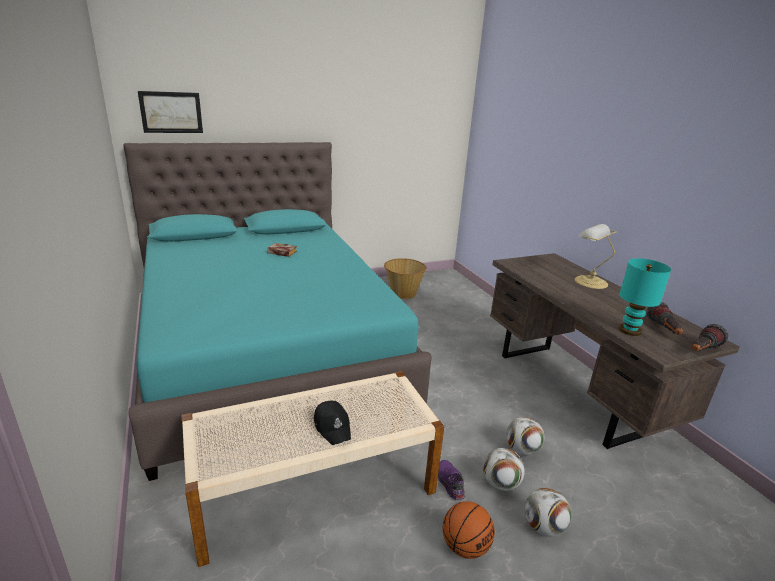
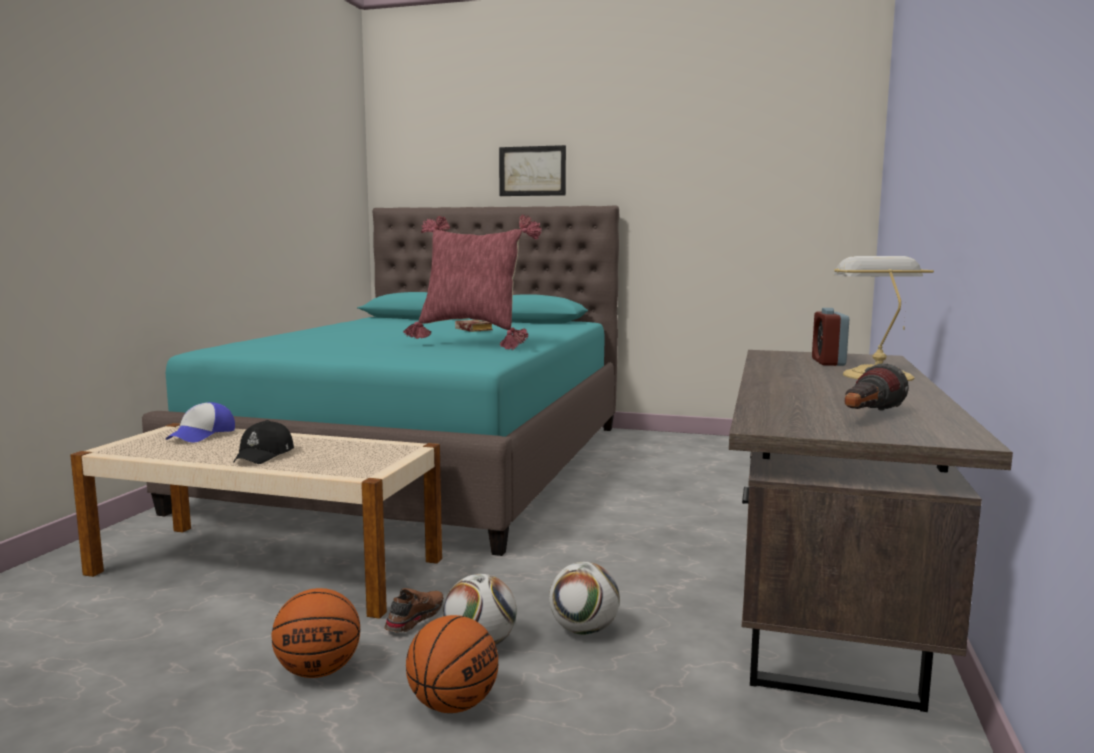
camera: 40 degrees right, 15 degrees down
(171, 112) = (427, 173): picture -> picture (532, 171)
(241, 421) = (202, 435): none -> cap
(332, 278) = (473, 344): none -> red pillow
(403, 293) = (711, 453): basket -> none
(449, 483) = (413, 618): purple shoe -> brown shoe
(543, 527) = (453, 705): football -> basketball
(549, 269) = (828, 362): none -> alarm clock
(630, 330) = (785, 407): turquoise table lamp -> none
(701, 351) = (878, 438): flashlight -> none

